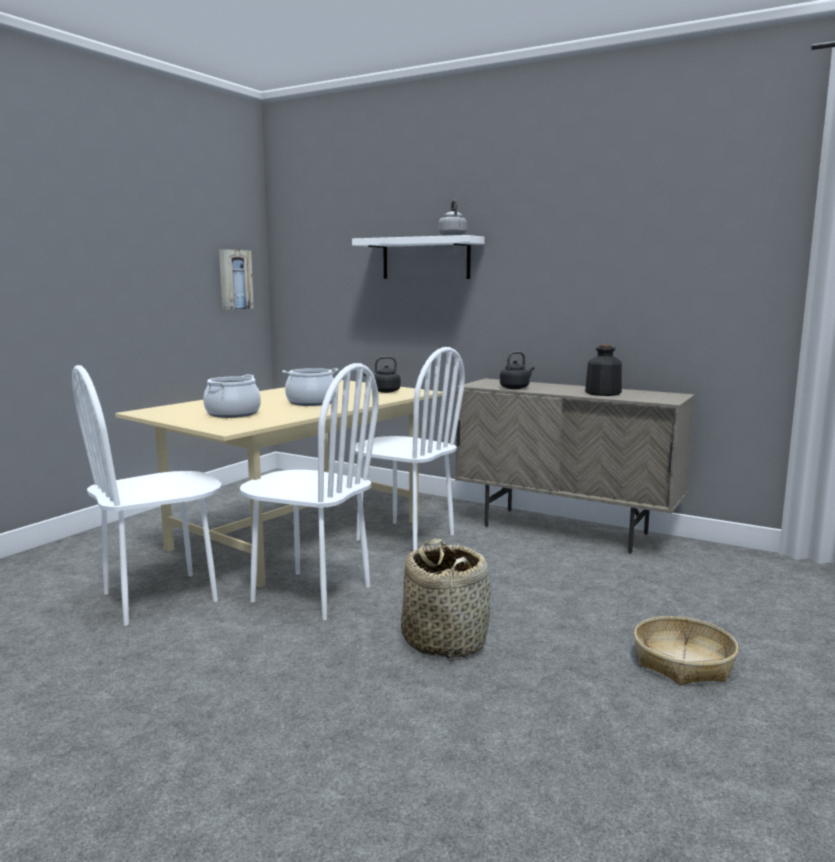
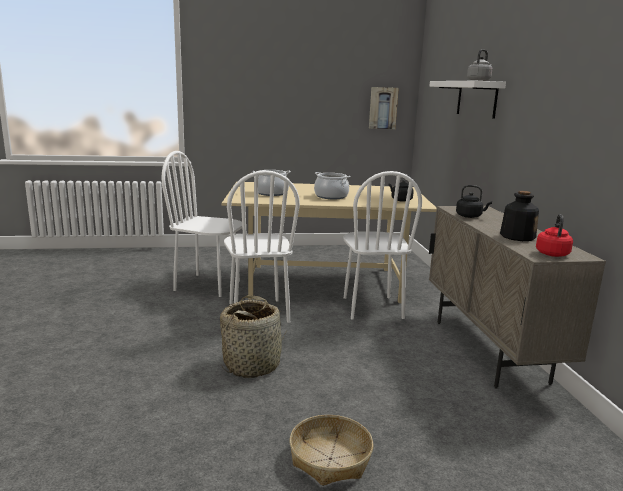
camera: 50 degrees right, 5 degrees up
(662, 397) = (552, 253): none -> red kettle

